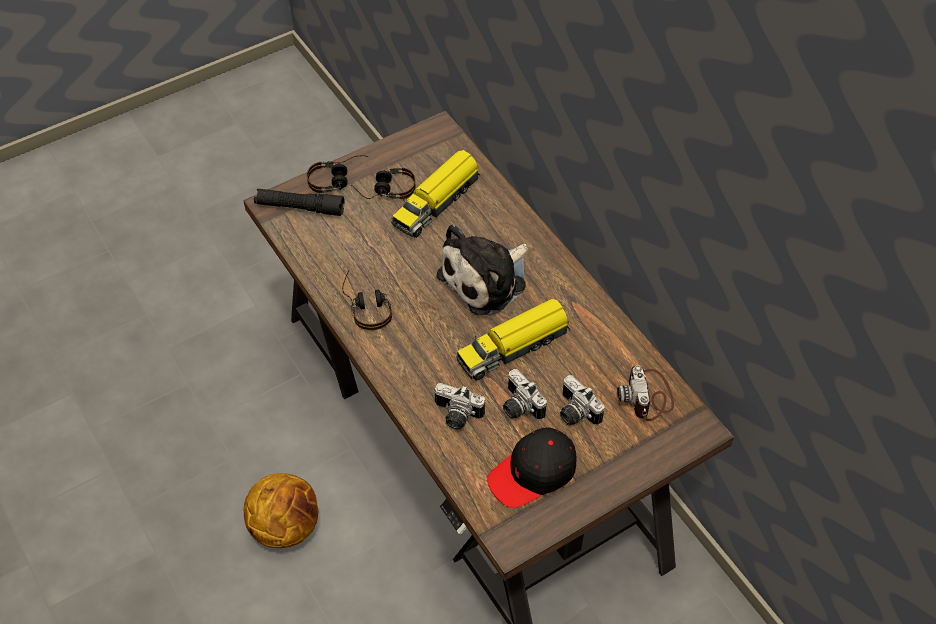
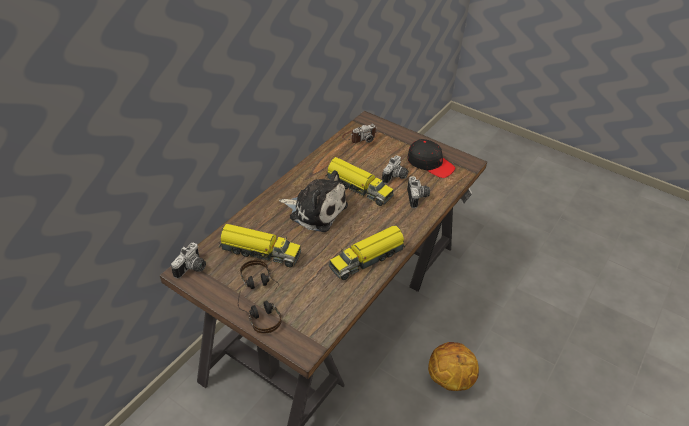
camera: 115 degrees left, 10 degrees down
(300, 207) = (299, 329): black flashlight -> none
(367, 306) = (367, 258): headphones -> toy truck
(574, 413) = (385, 158): camera -> camera (192, 269)

